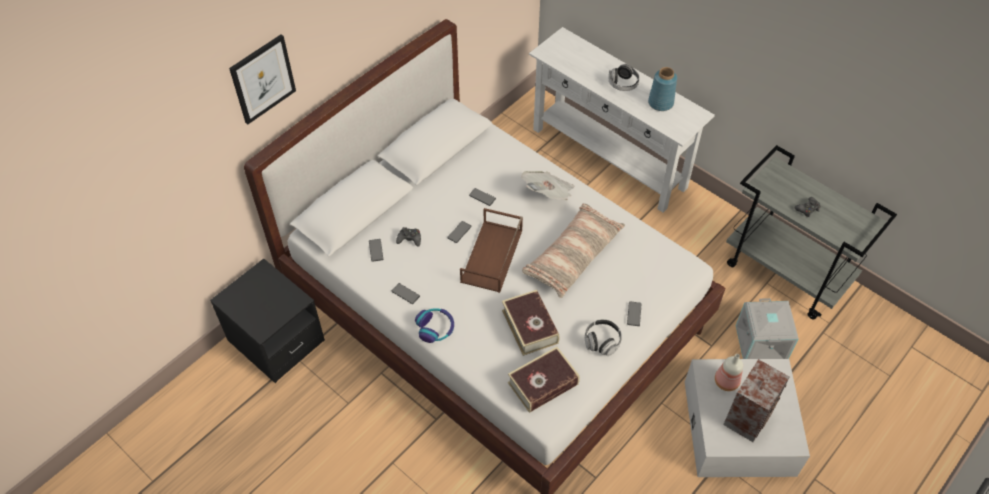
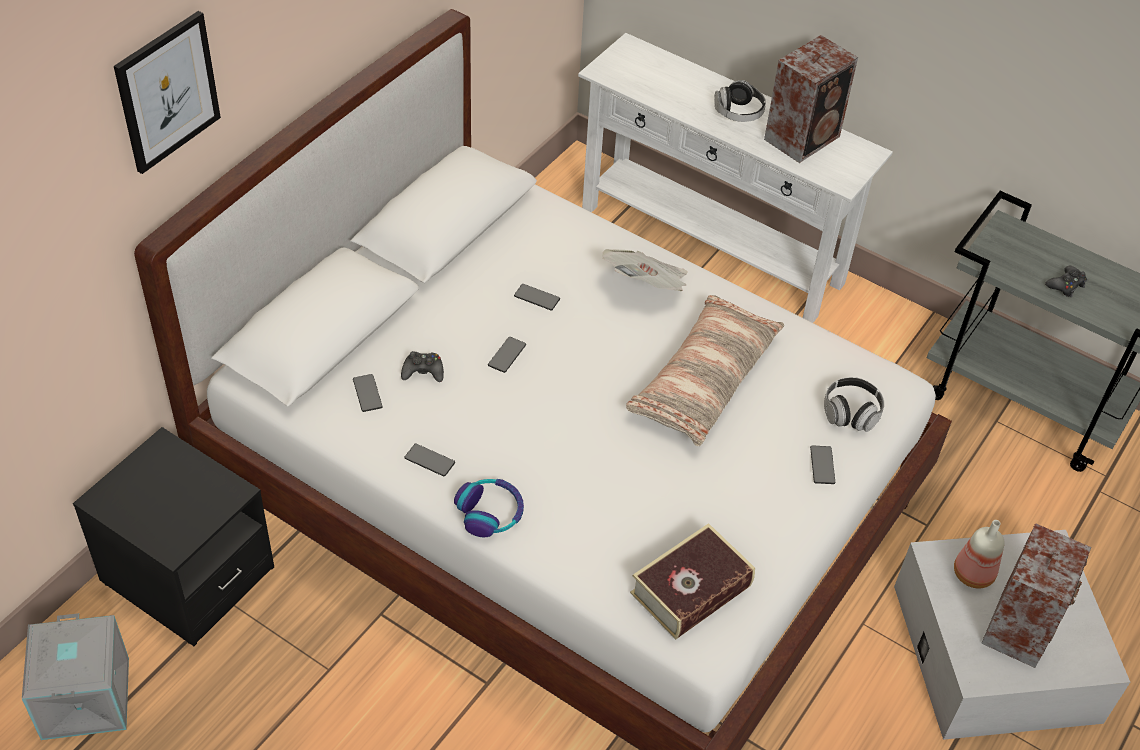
camera: 10 degrees left, 5 degrees down
(492, 257) = (570, 391): brown tray -> none
(530, 326) = (652, 498): book -> none
(602, 342) = (777, 513): headphones -> headphones (851, 413)
(660, 102) = (804, 137): blue vase -> speaker
(762, 343) = (1007, 515): grey storage box -> grey storage box (87, 698)

